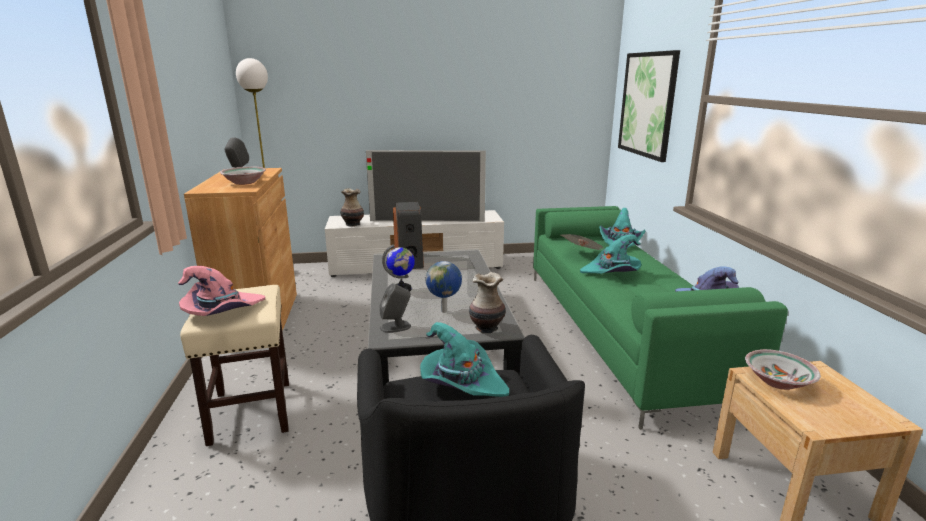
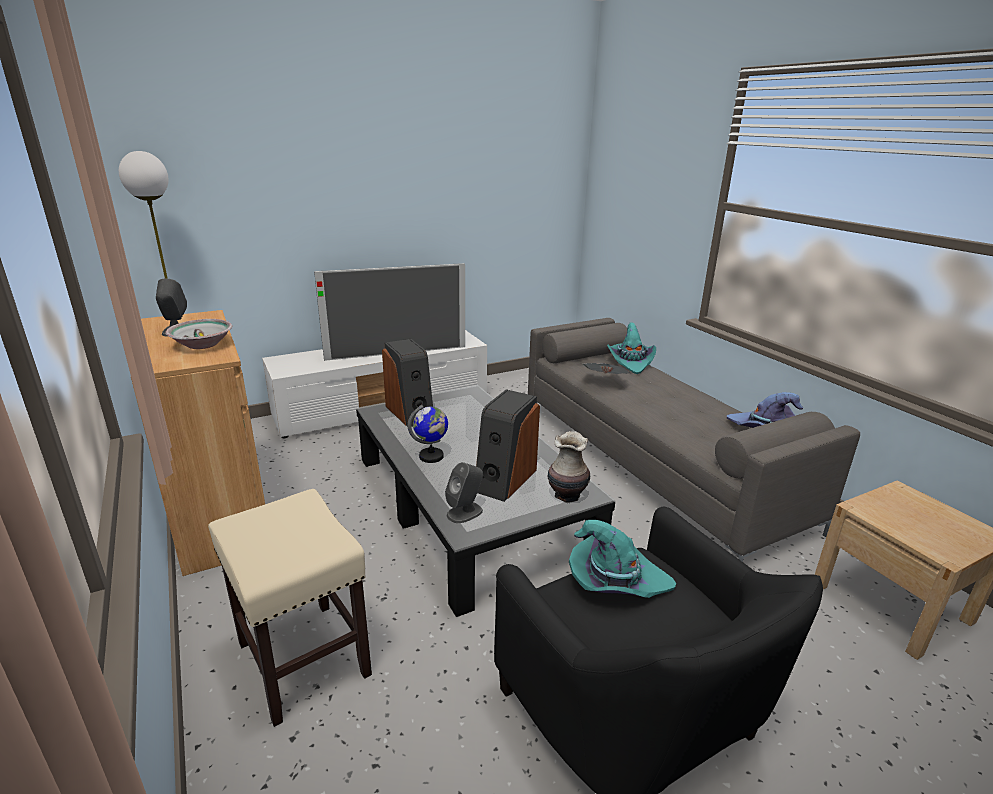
camera: 20 degrees left, 5 degrees up
(222, 311) = (275, 547): pink hat -> none
(353, 224) = (305, 368): vase -> none
(445, 311) = (504, 480): globe -> speaker
(612, 272) = (651, 401): turquoise hat -> none
(620, 332) = (653, 462): green sofa -> grey sofa
(647, 104) = (638, 204): picture -> none
(777, 381) = (883, 512): bowl -> none

